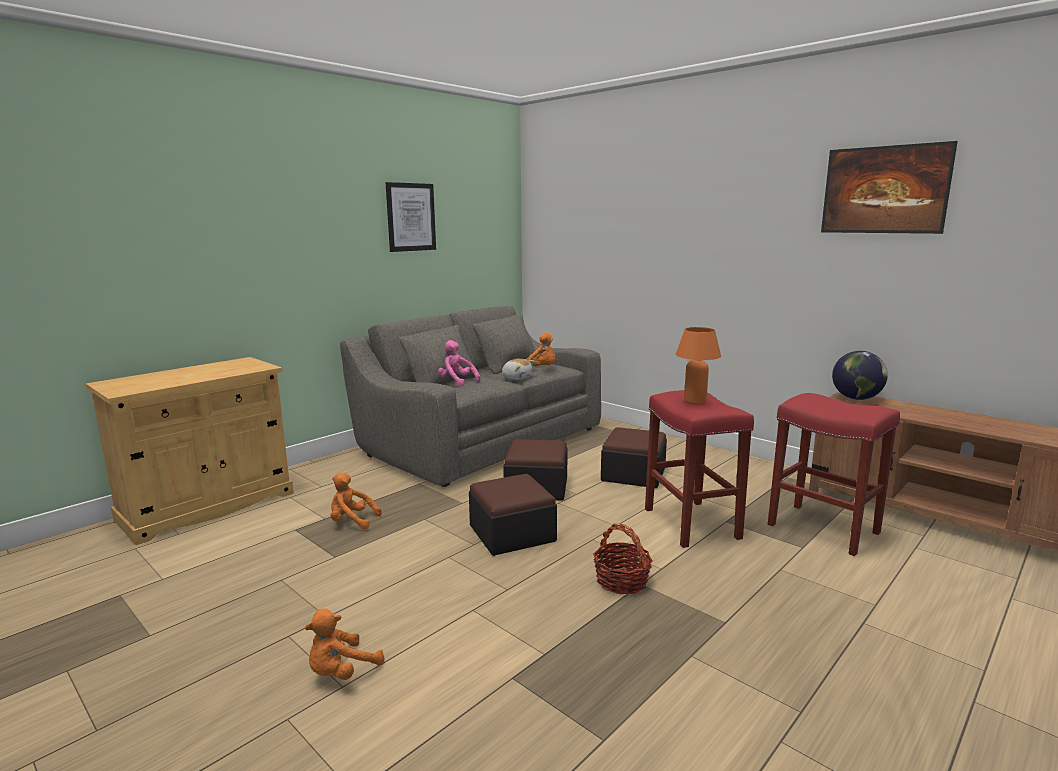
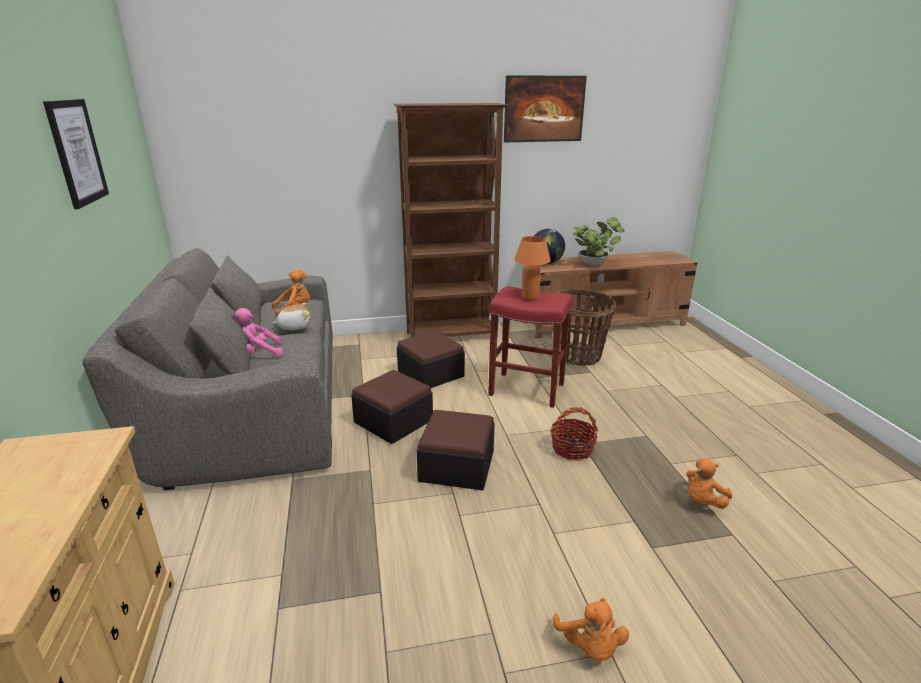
camera: 55 degrees left, 10 degrees up
(352, 521) = (316, 555): orange plush toy -> orange plush toy (703, 502)
(718, 458) = (452, 336): none -> brown bookcase
(824, 529) = (578, 356): red stool -> basket
(926, 416) = (594, 264): none -> potted plant

